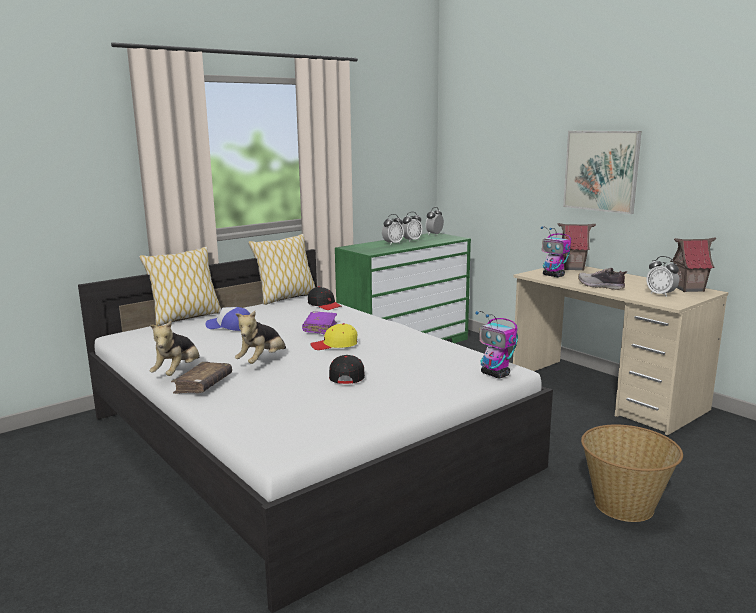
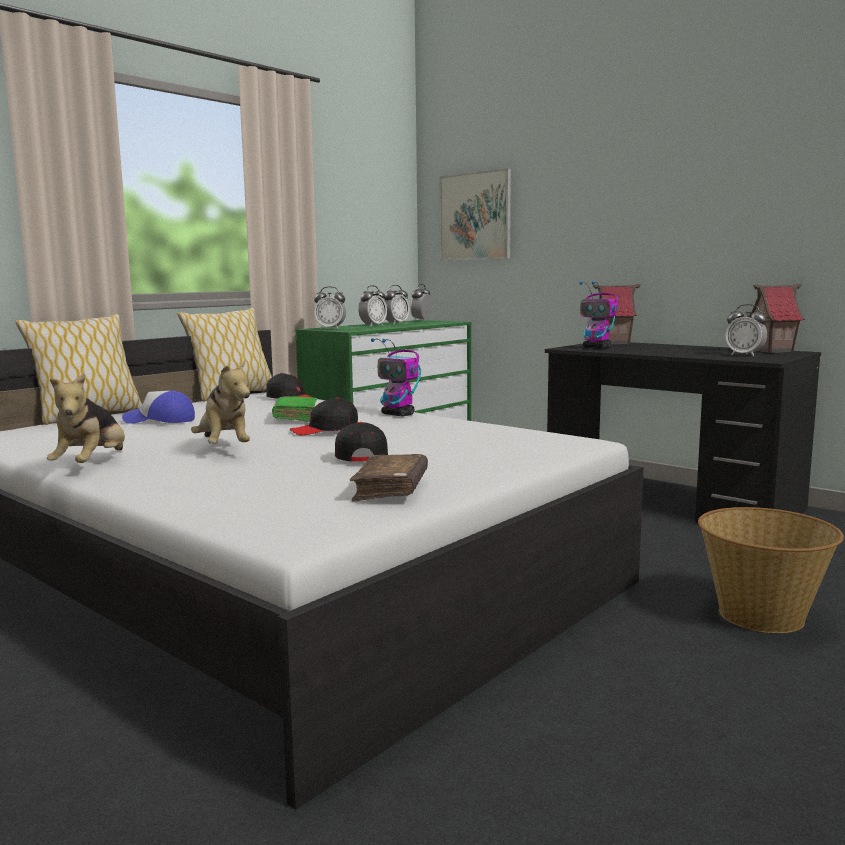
camera: 10 degrees left, 5 degrees down
(203, 385) = (138, 475): brown book -> brown book (391, 489)
(262, 361) = (224, 447): plush toy -> plush toy turned 45 degrees counterclockwise
(320, 328) = (296, 417): purple book -> green book
(334, 345) = (325, 430): yellow cap -> black cap
(359, 248) = (330, 329): none -> alarm clock
(495, 374) = (571, 445): toy robot -> toy robot (398, 414)
(601, 171) = (642, 218): picture -> picture (475, 216)
(601, 286) = (664, 352): shoe -> none
(605, 394) = (670, 501): beige desk -> black desk

